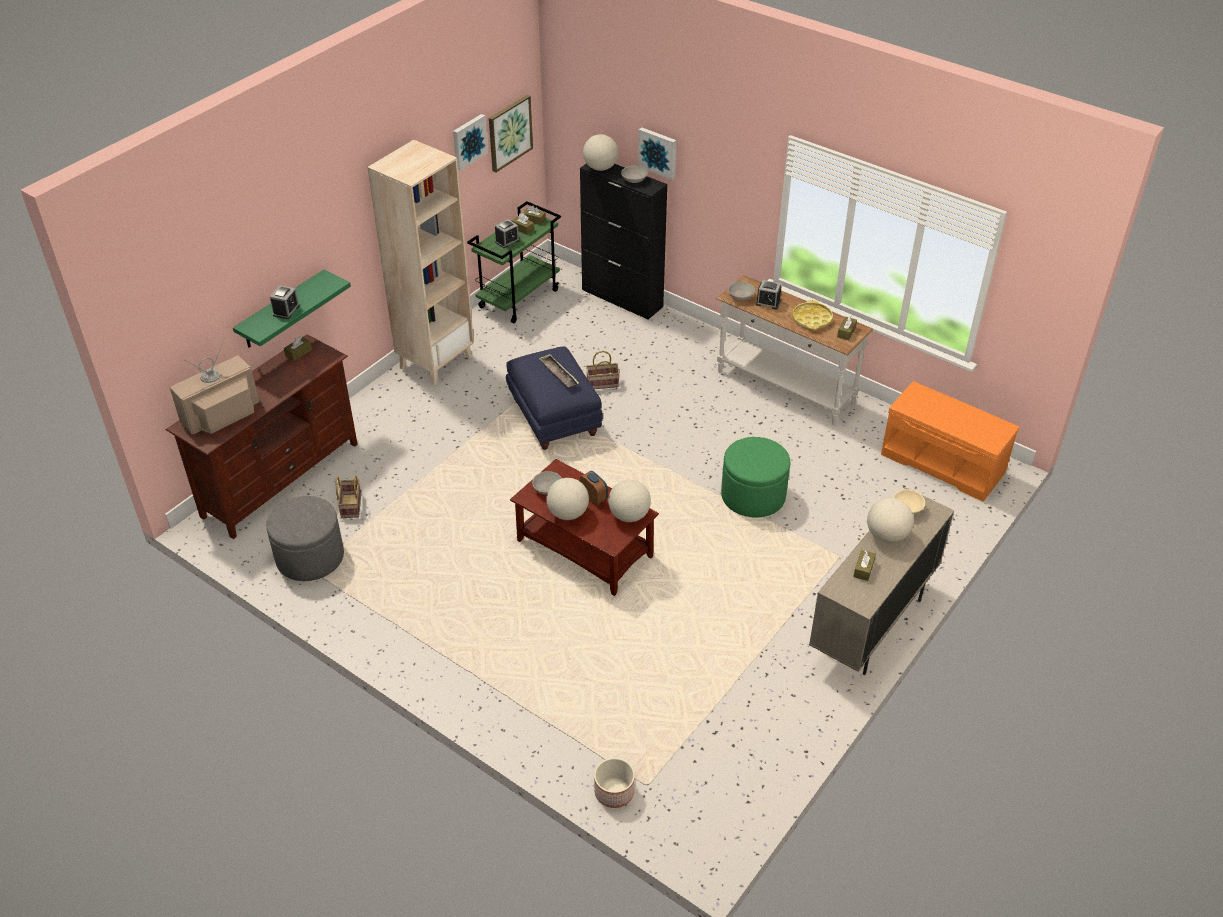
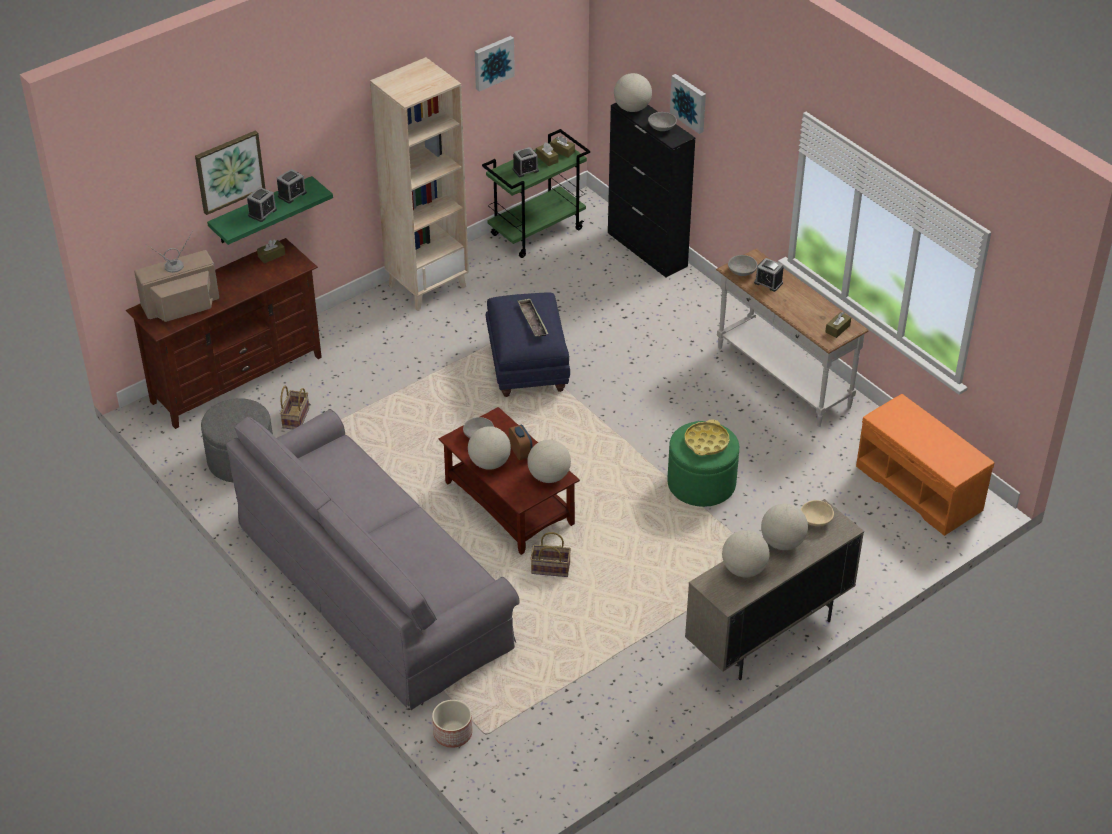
camera: 15 degrees right, 0 degrees up
(310, 289) = (292, 194): none -> alarm clock
(481, 654) = (373, 583): none -> grey sofa
(509, 133) = (544, 56): picture -> picture (229, 171)
(602, 384) = (590, 338): basket -> basket (549, 569)
(811, 319) = (807, 308): yellow tray -> yellow tray (706, 442)
(863, 569) = (744, 569): brown tissue box -> globe

